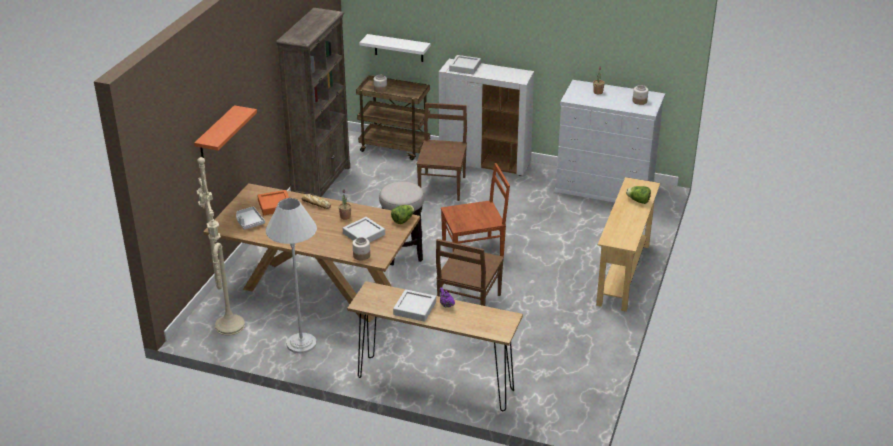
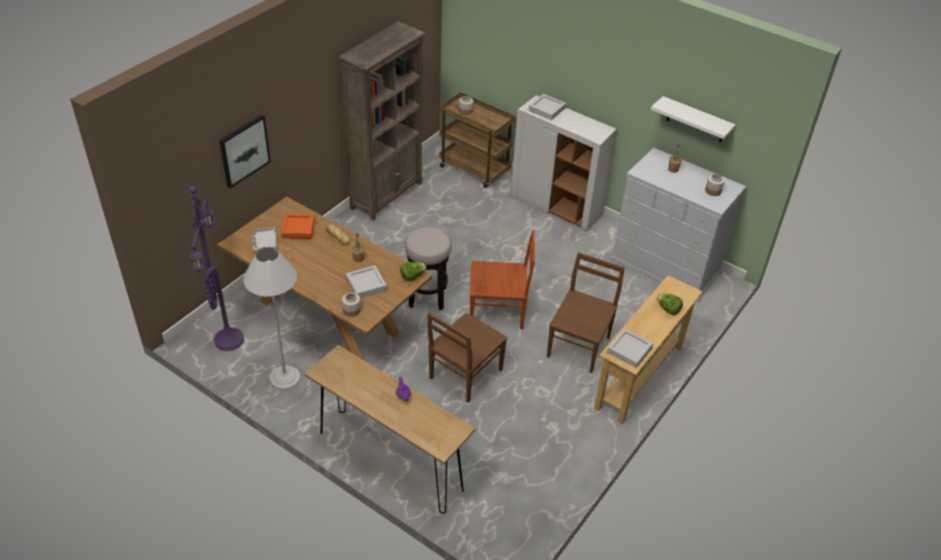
camera: 15 degrees right, 10 degrees up
(216, 134) = (244, 150): orange shelf -> picture
(227, 325) = (227, 339): beige floor lamp -> purple floor lamp
(399, 48) = (490, 73): white shelf -> white shelf (696, 120)
(415, 308) = (369, 392): grey tray -> grey tray (629, 350)
(442, 186) = (501, 225): brown chair -> brown chair (579, 345)

